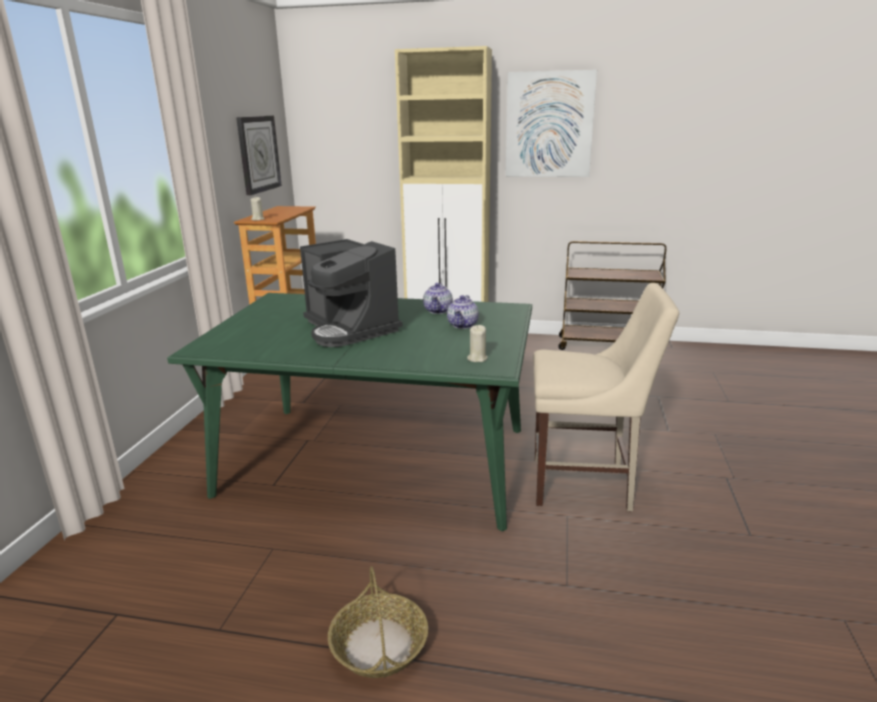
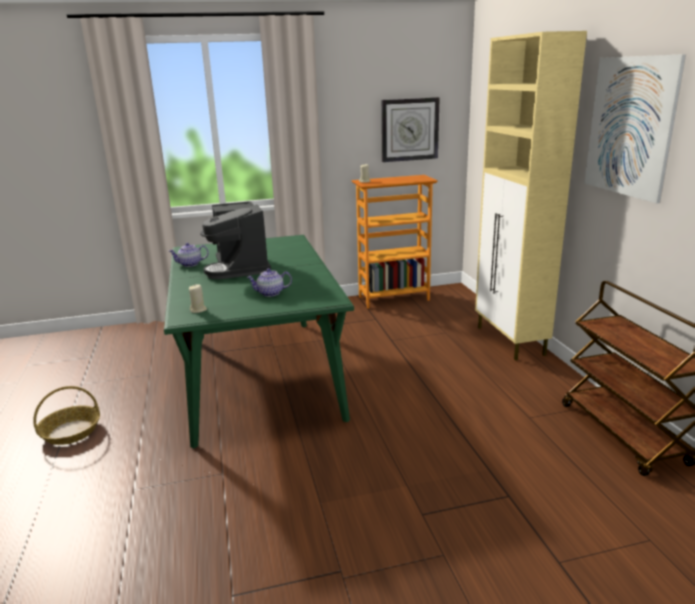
camera: 65 degrees right, 0 degrees up
(350, 329) = (240, 268): coffee machine -> coffee machine turned 45 degrees counterclockwise
(438, 310) = (300, 280): teapot -> teapot (190, 264)
(587, 484) = (276, 475): beige chair -> none

